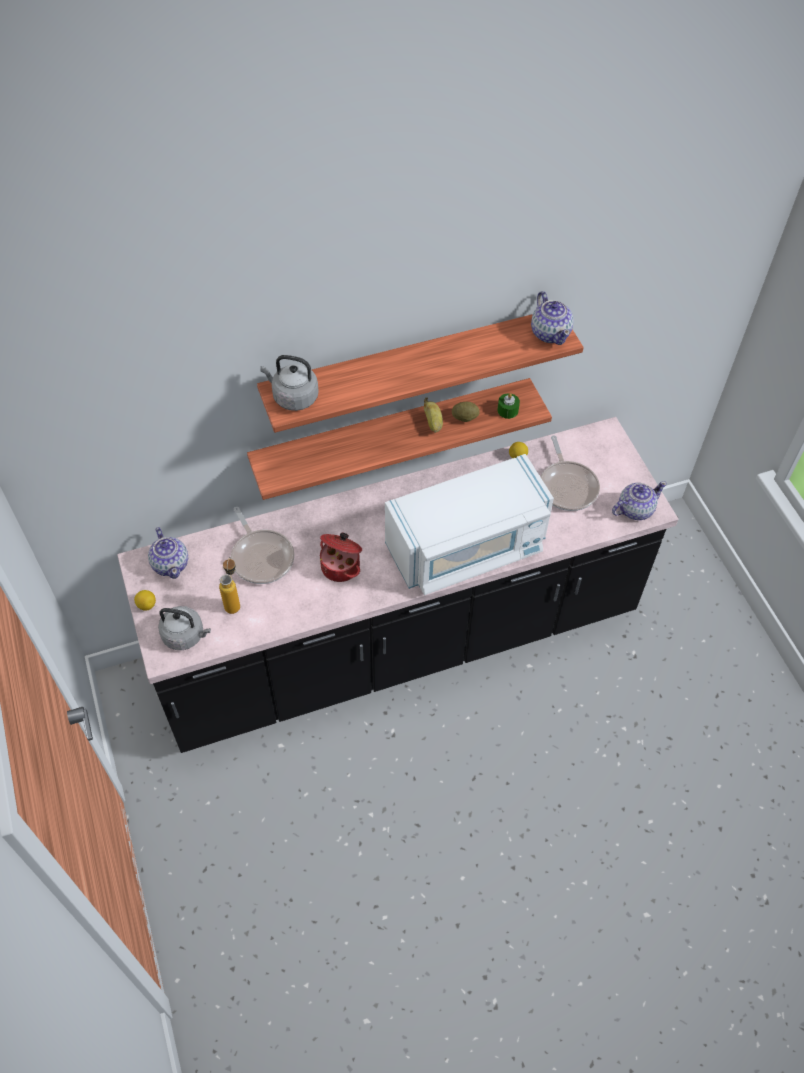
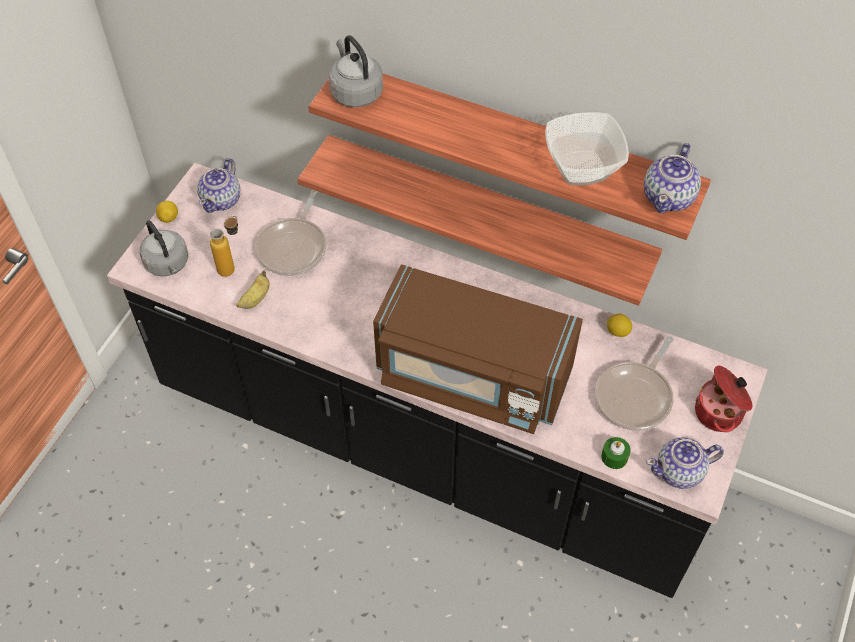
camera: 45 degrees right, 0 degrees up
(341, 566) = (347, 305): cooking pot -> cooking pot (720, 412)
(433, 423) = (515, 223): banana -> banana (255, 299)
(465, 418) = (551, 240): potato -> none
(466, 548) = (472, 376): white microwave -> brown microwave
(487, 349) = (583, 169): none -> bowl
(507, 410) = (601, 263): green candle -> green candle (614, 457)
(634, 509) = (680, 471): teapot -> teapot turned 150 degrees clockwise

